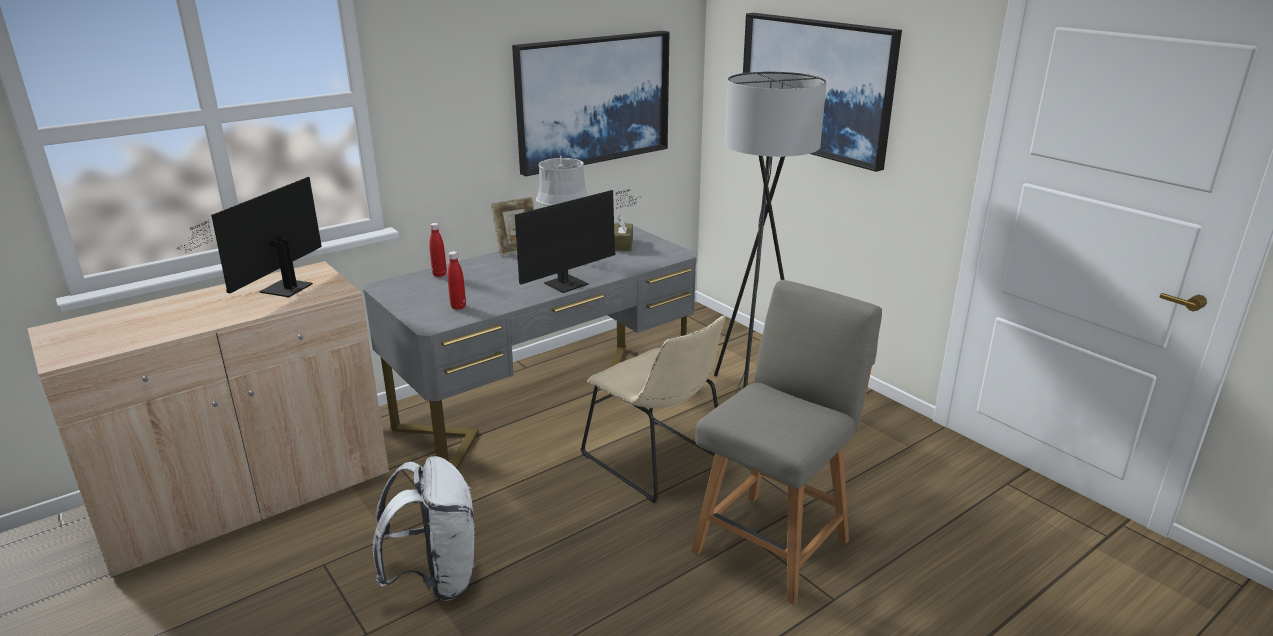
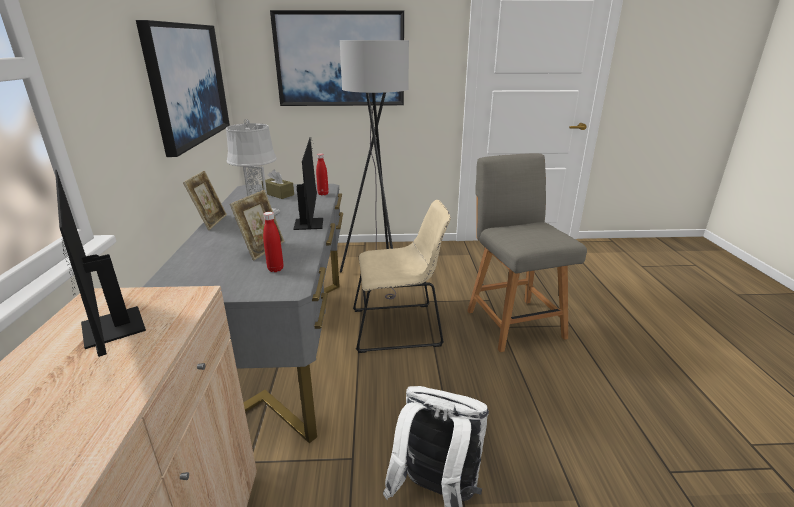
camera: 55 degrees left, 0 degrees up
(439, 274) = (191, 261): red bottle -> red bottle (323, 194)
(489, 288) = (262, 249): none -> picture frame

